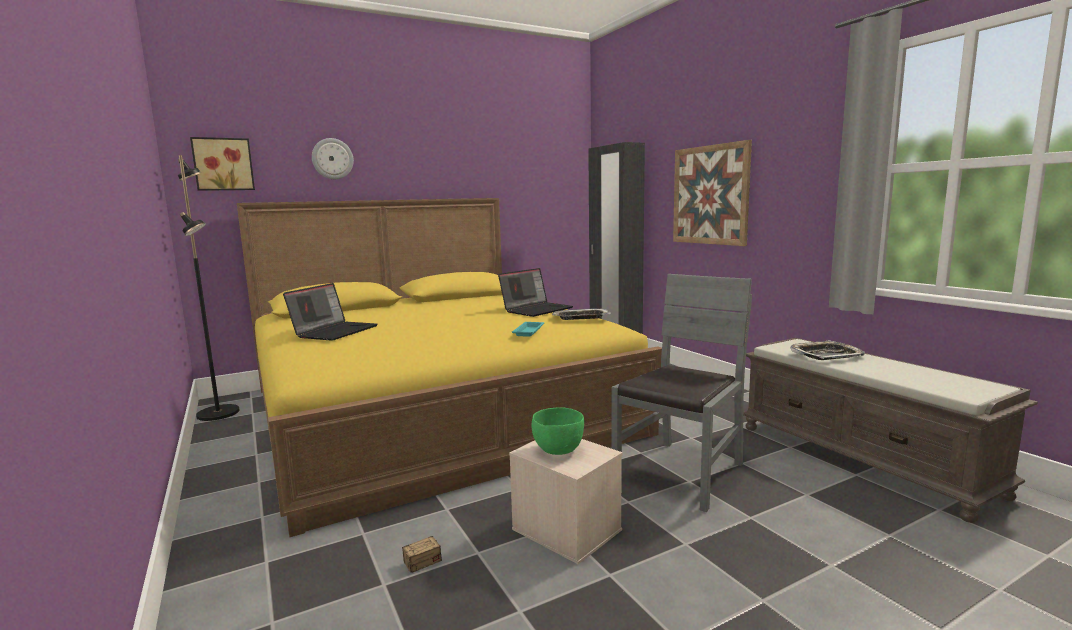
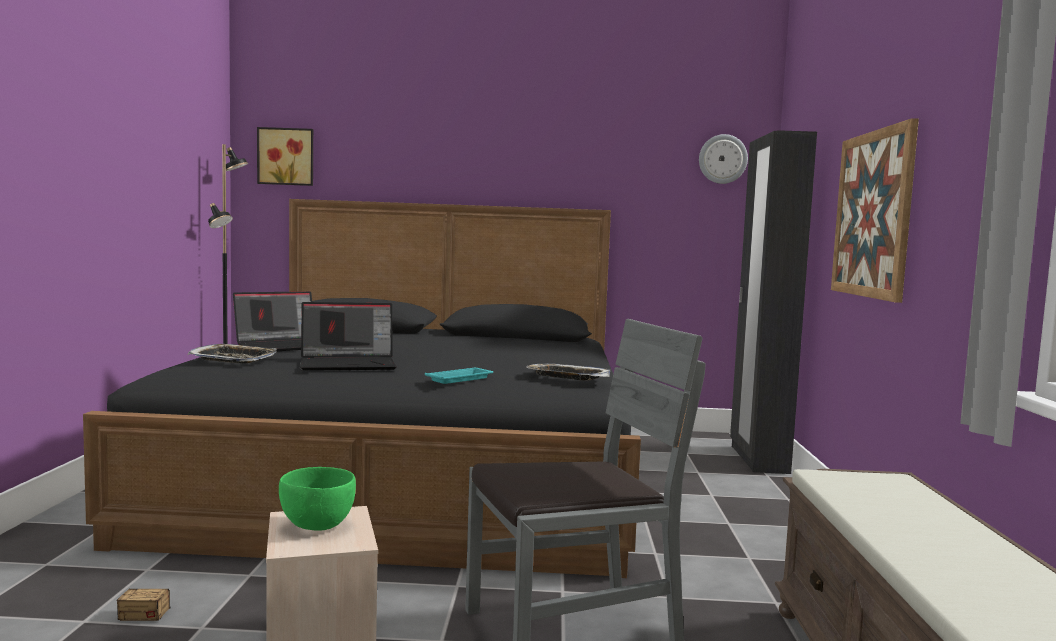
camera: 30 degrees right, 5 degrees down
(332, 159) = (401, 153): wall clock -> wall clock (722, 159)
(434, 409) = (413, 472): yellow bed -> black bed
(536, 309) = (546, 360): laptop -> laptop (349, 364)
(826, 355) = (886, 505): tray -> tray (233, 359)

